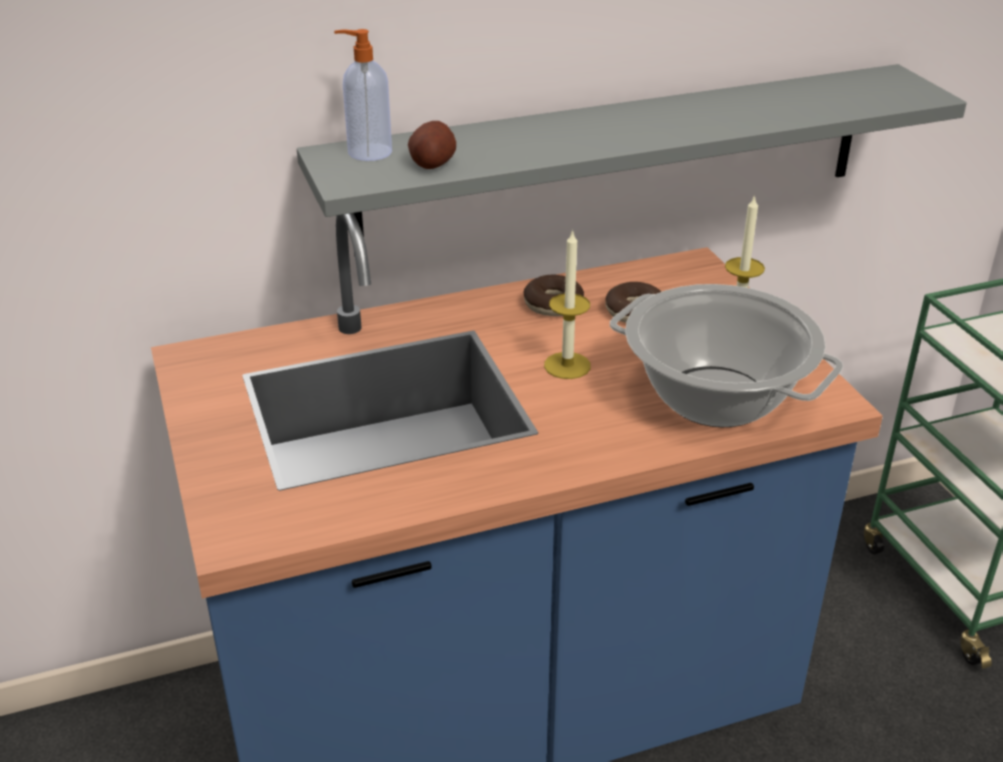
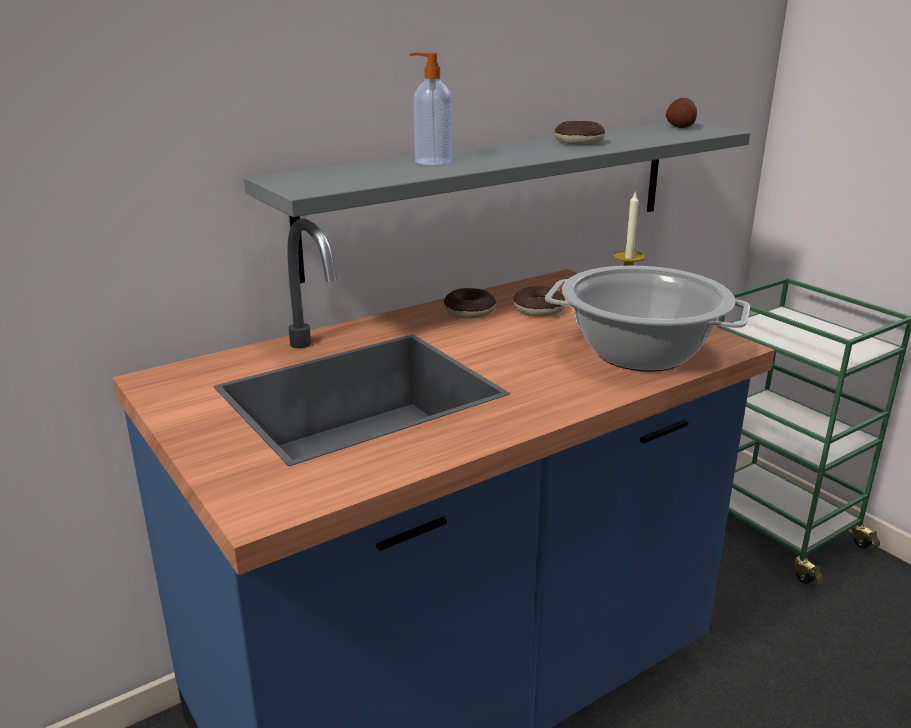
camera: 15 degrees left, 10 degrees down
(368, 152) = (312, 175): soap dispenser -> soap dispenser (431, 162)
(432, 163) = (374, 176): potato -> potato (680, 127)
(567, 365) = (506, 347): candle -> none
(719, 107) = (579, 142): none -> donut

